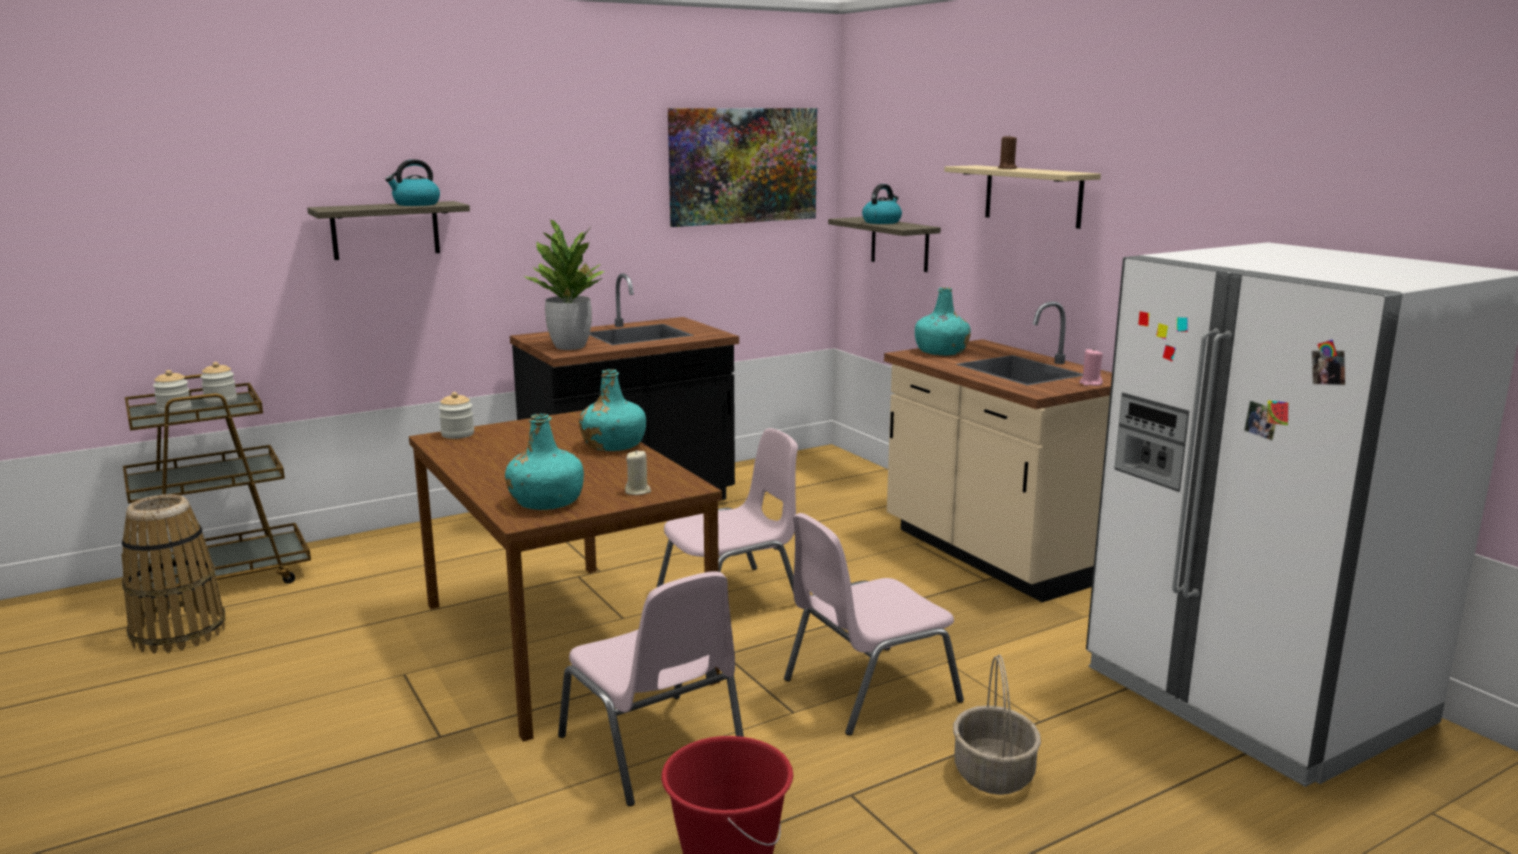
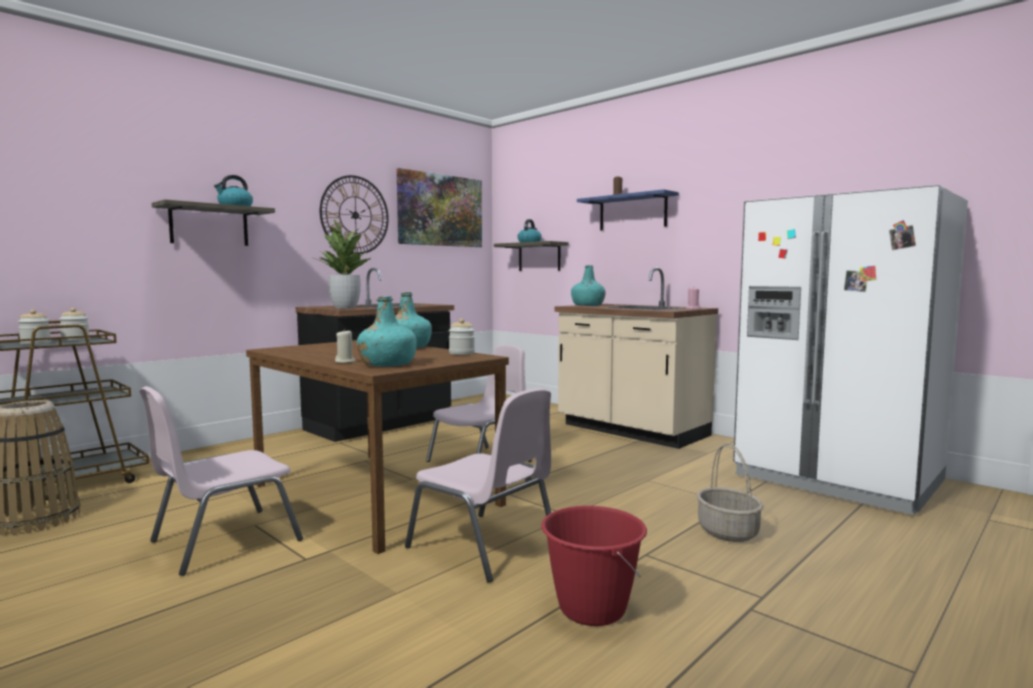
camera: 15 degrees left, 10 degrees down
(457, 434) = (285, 348): jar -> jar (462, 353)
(600, 190) = (355, 215): none -> wall clock
(638, 491) = (450, 359): beige candle -> beige candle (345, 362)
(867, 690) = (609, 499): pink chair -> pink chair (223, 541)
(1033, 196) = (632, 212): beige shelf -> blue shelf

